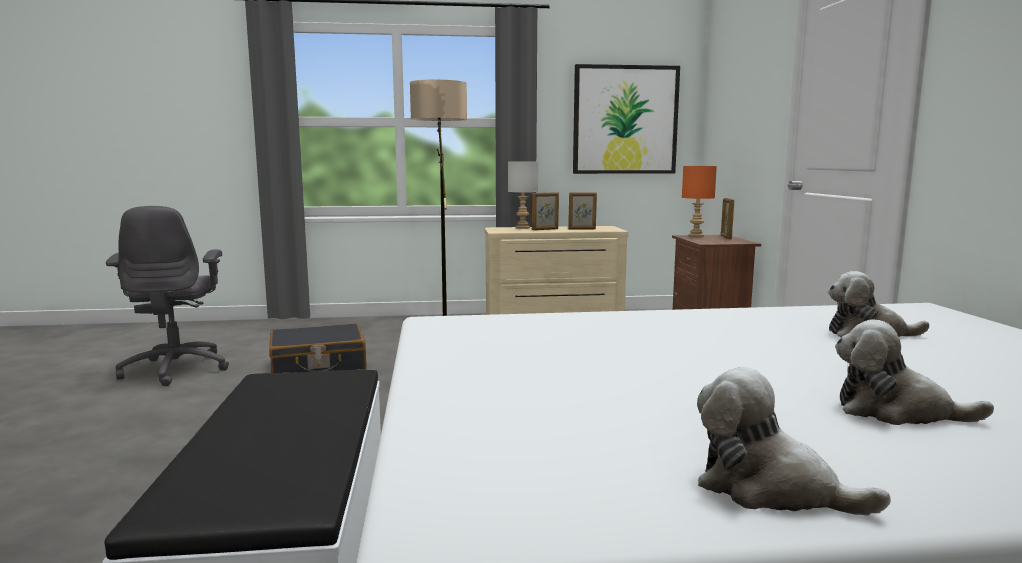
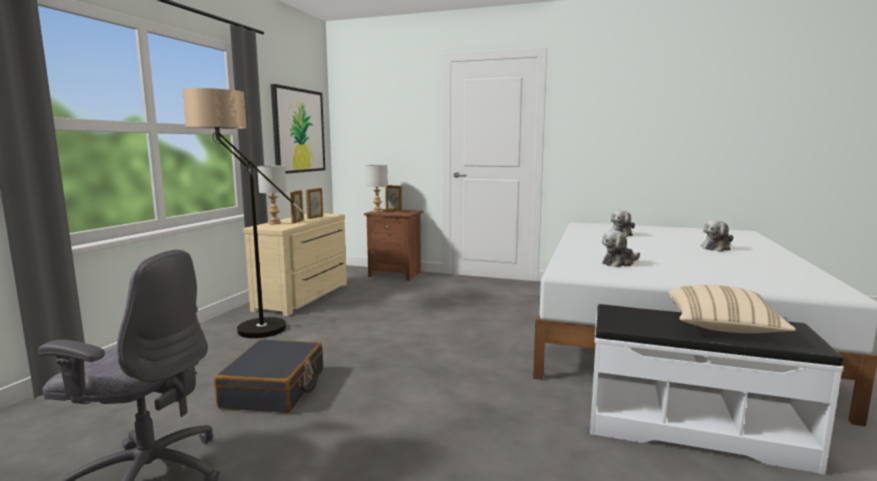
camera: 65 degrees left, 0 degrees up
(268, 440) = (721, 327): none -> beige pillow
(695, 236) = (377, 211): orange table lamp -> grey table lamp
(769, 489) = (789, 266): plush toy -> plush toy (619, 263)

